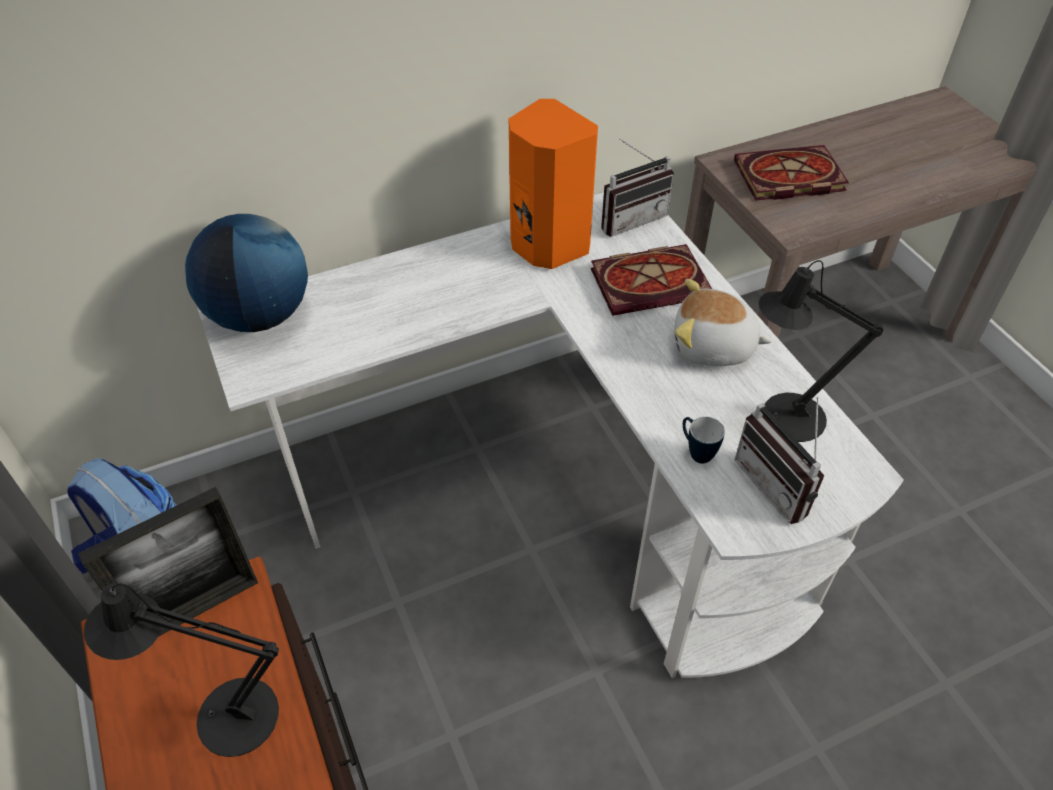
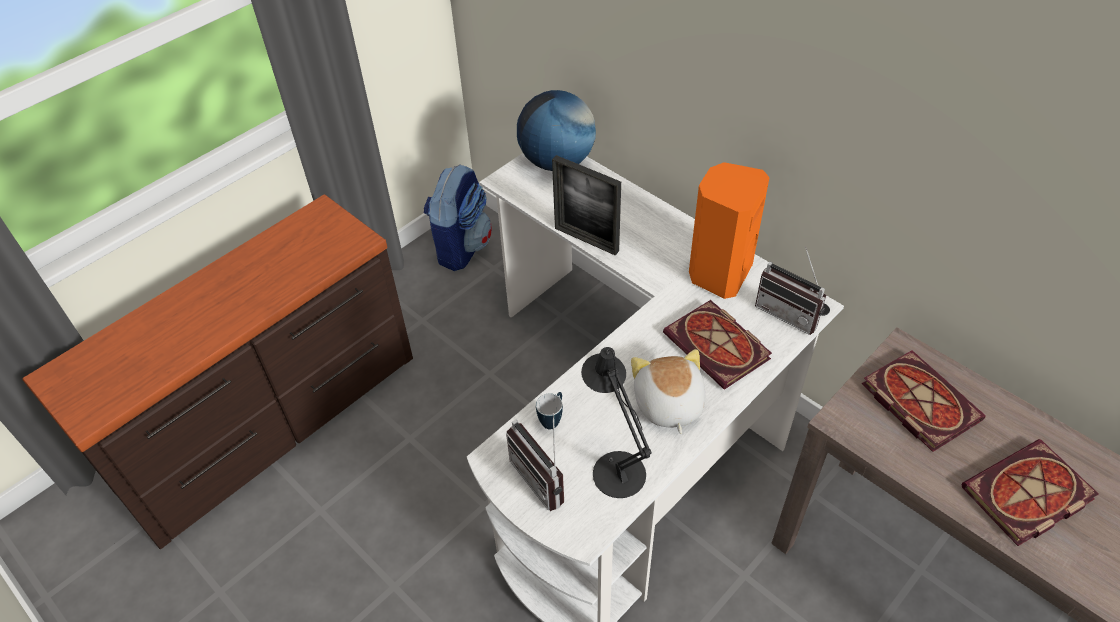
camera: 70 degrees right, 0 degrees up
(198, 609) = (344, 231): picture frame -> picture frame (586, 239)
(225, 716) = (287, 267): black table lamp -> none
(779, 485) = (545, 478): radio -> radio turned 75 degrees counterclockwise
(904, 163) = (1026, 497): none -> book

